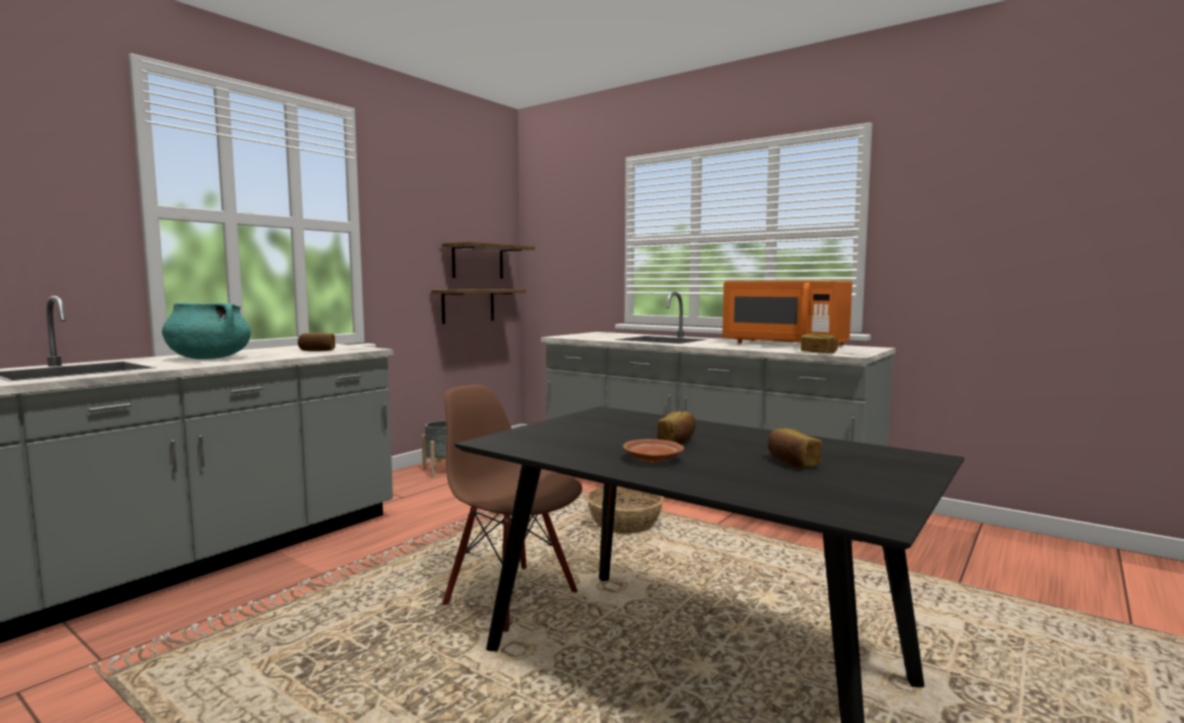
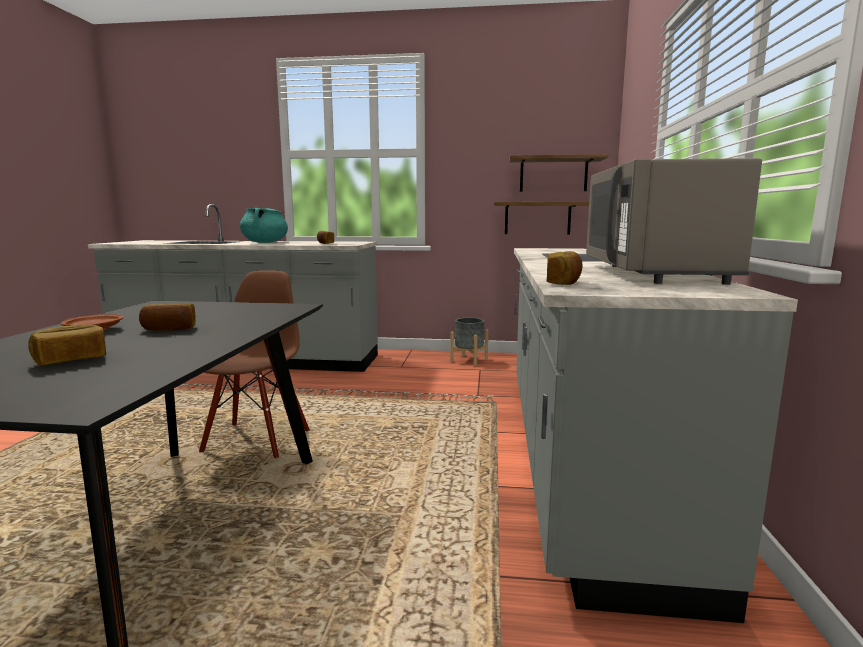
camera: 60 degrees right, 5 degrees up
(624, 523) = (442, 442): basket -> none
(785, 344) = (652, 273): orange microwave -> grey microwave

